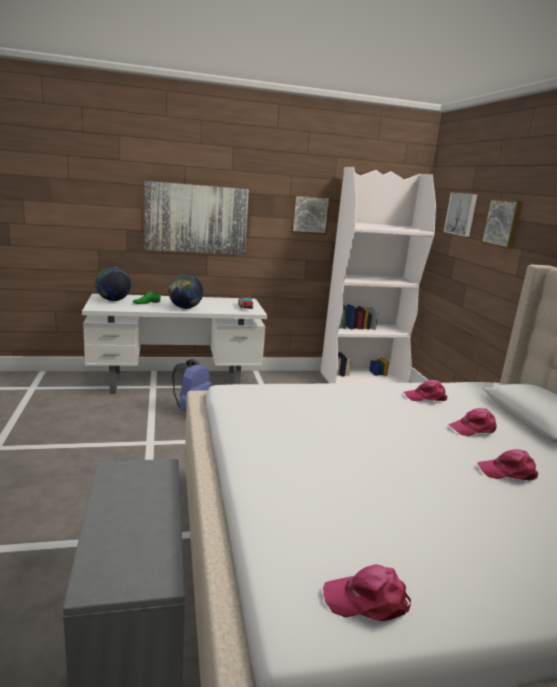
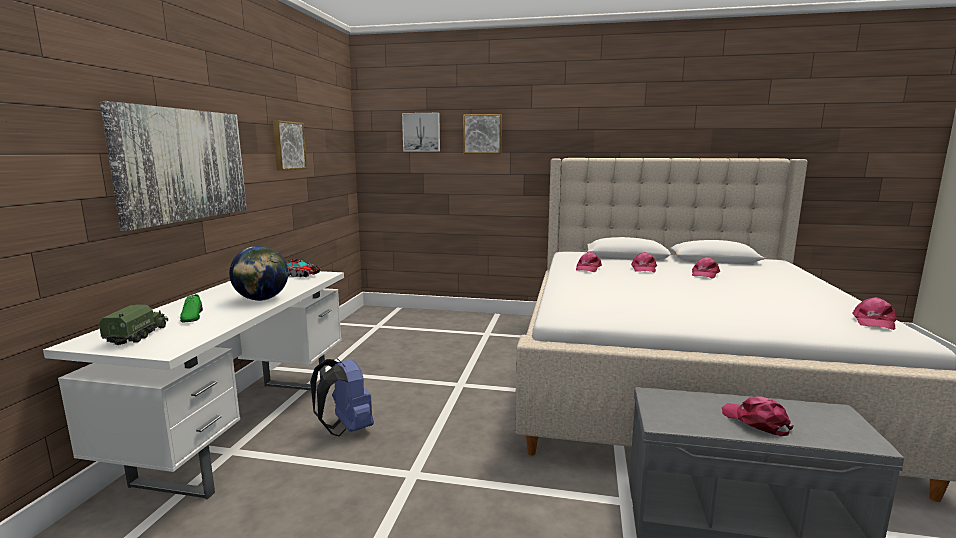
camera: 65 degrees left, 5 degrees down
(113, 300) = (138, 335): globe -> toy truck
(121, 516) = (756, 421): none -> pink cap
(363, 380) = (367, 322): white bookcase -> none

